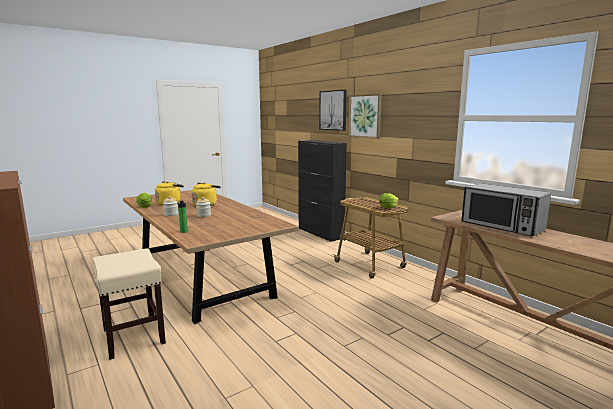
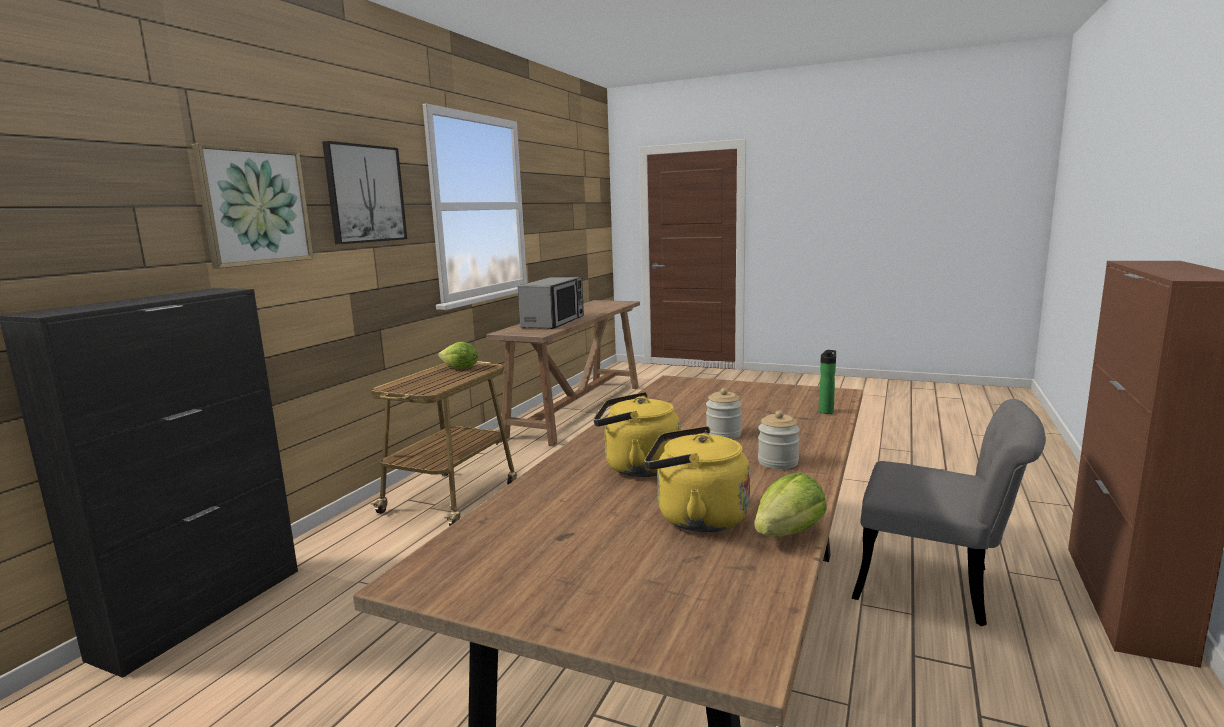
camera: 120 degrees left, 0 degrees up
(133, 336) = (939, 586): beige stool -> grey chair
(333, 110) = (107, 188): picture -> picture (365, 194)

